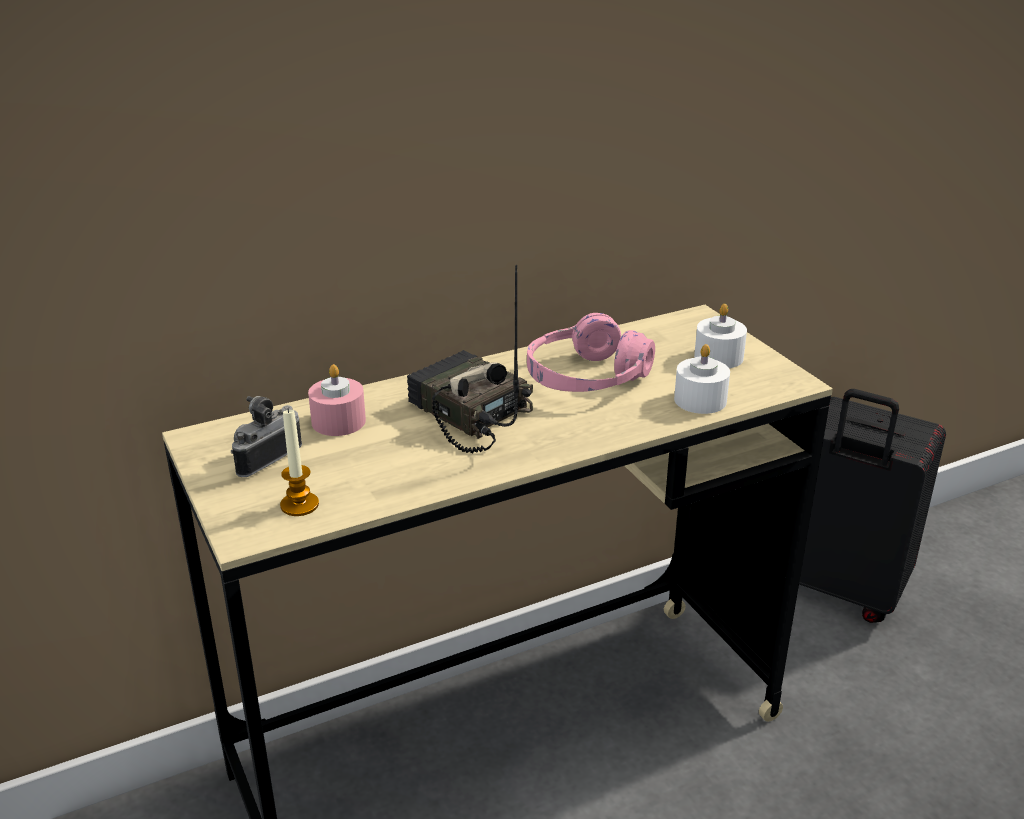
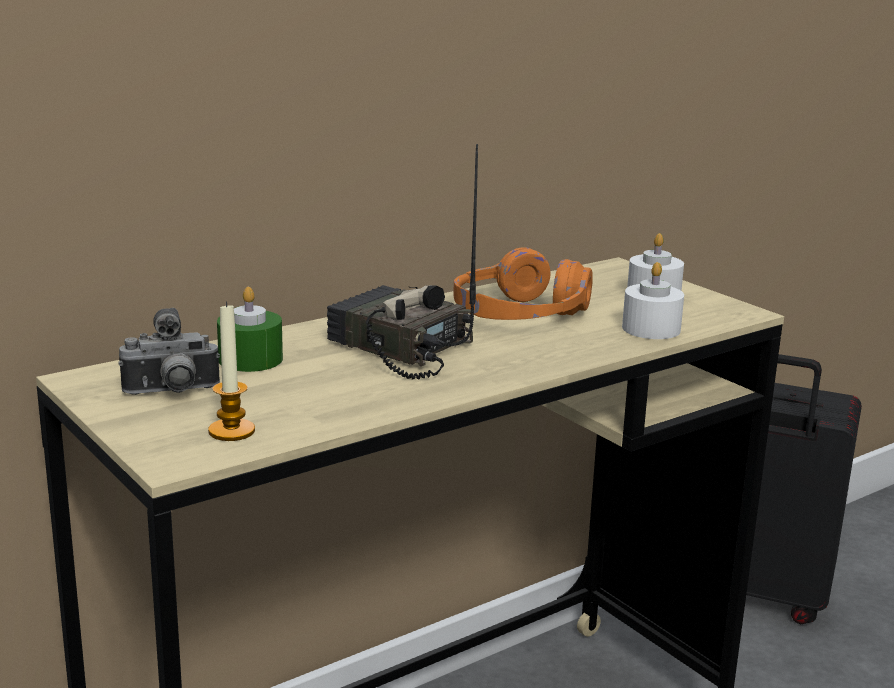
camera: 10 degrees left, 10 degrees down
(264, 457) = (172, 393): camera -> camera turned 135 degrees counterclockwise
(338, 421) = (250, 359): pink candle -> green candle
(586, 378) = (519, 315): pink headphones -> orange headphones

